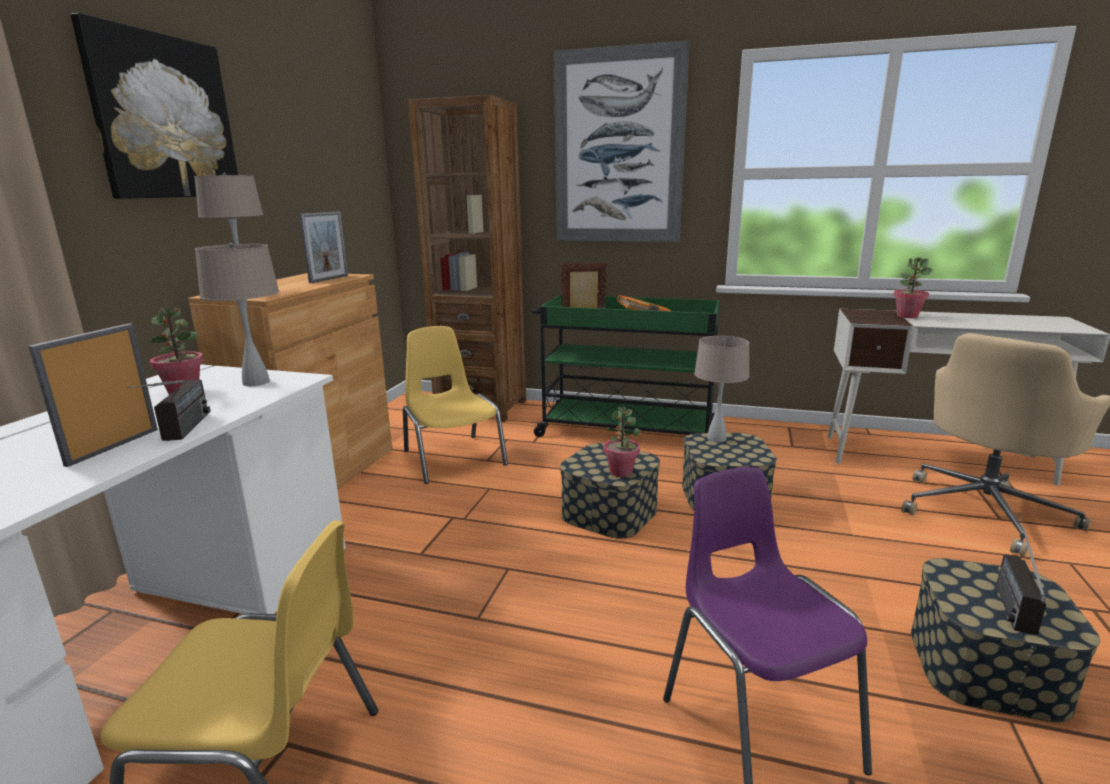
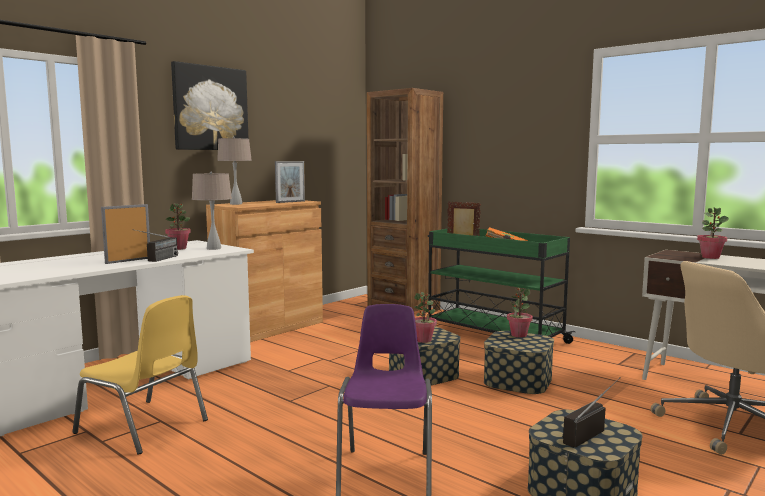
camera: 25 degrees right, 10 degrees down
(453, 457) = (355, 332): yellow chair -> none
(618, 148) = (508, 121): picture -> none
(716, 438) = (518, 335): beige table lamp -> potted plant

